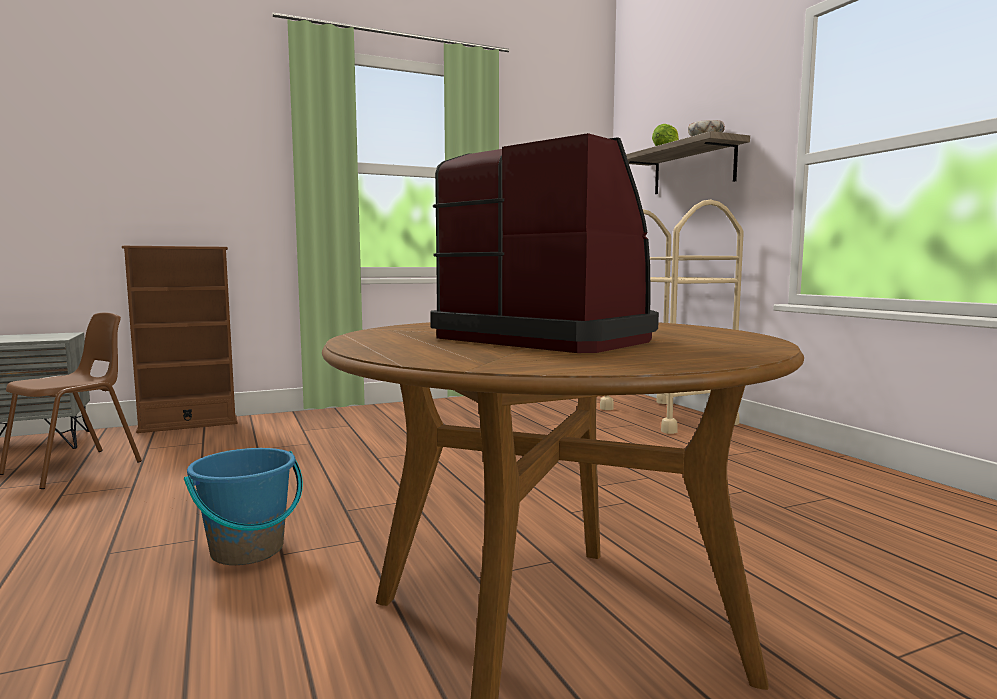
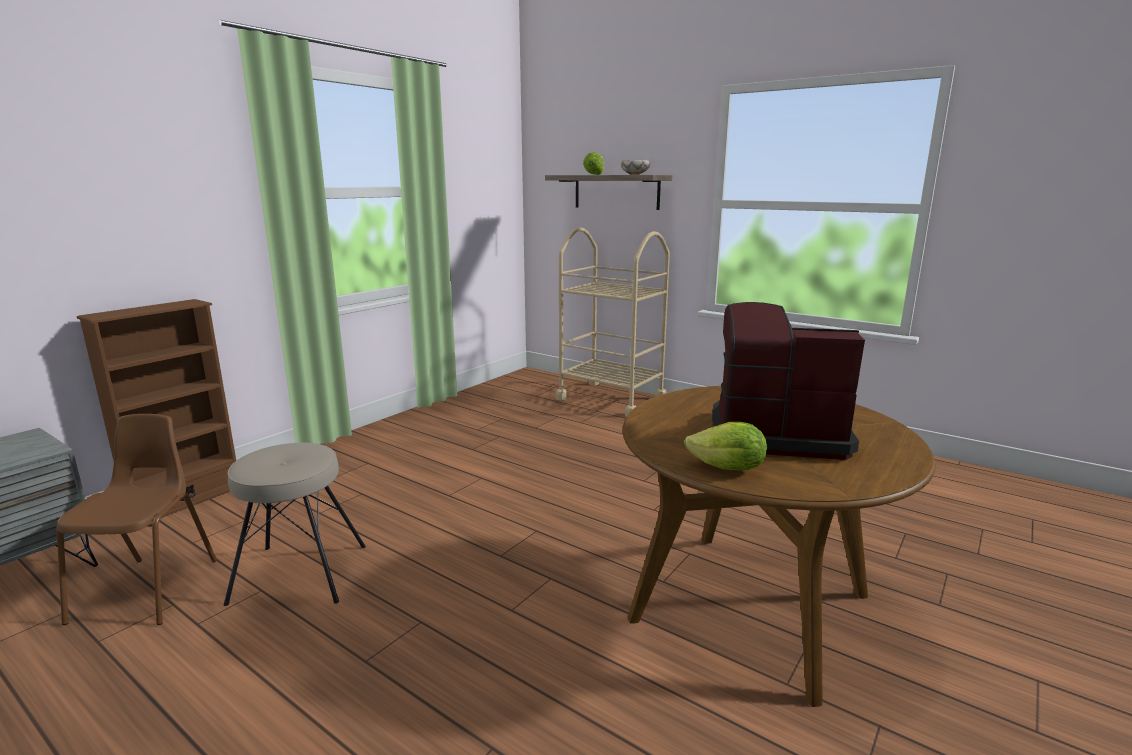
camera: 30 degrees left, 10 degrees up
(176, 482) = (300, 572): none -> beige stool
(247, 550) = (481, 616): blue bucket -> none
(391, 345) = (728, 469): none -> lettuce

